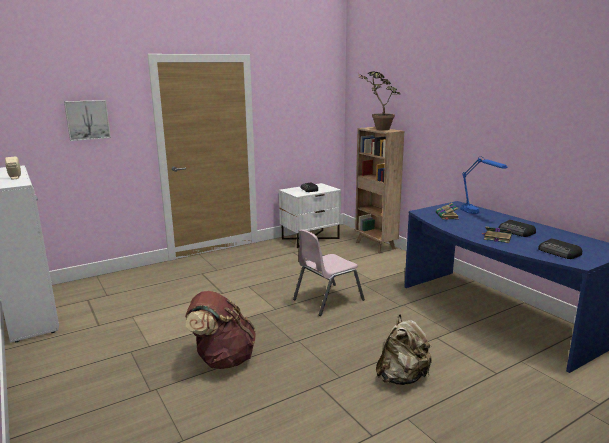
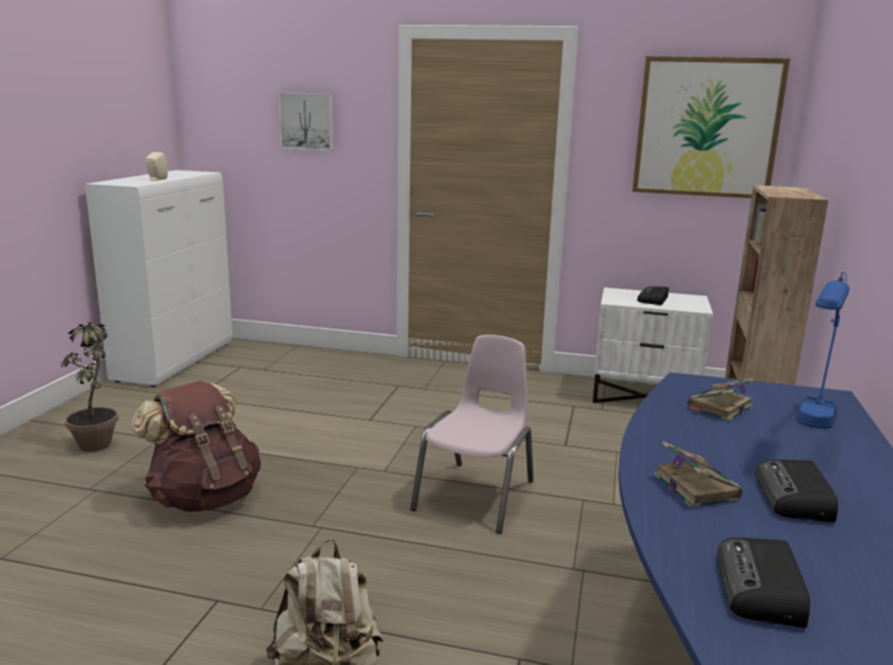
camera: 45 degrees right, 0 degrees up
(311, 103) = (707, 127): none -> picture
(327, 300) = (476, 495): pink chair -> pink chair turned 105 degrees clockwise
(378, 129) = (784, 190): potted plant -> potted plant (98, 440)

